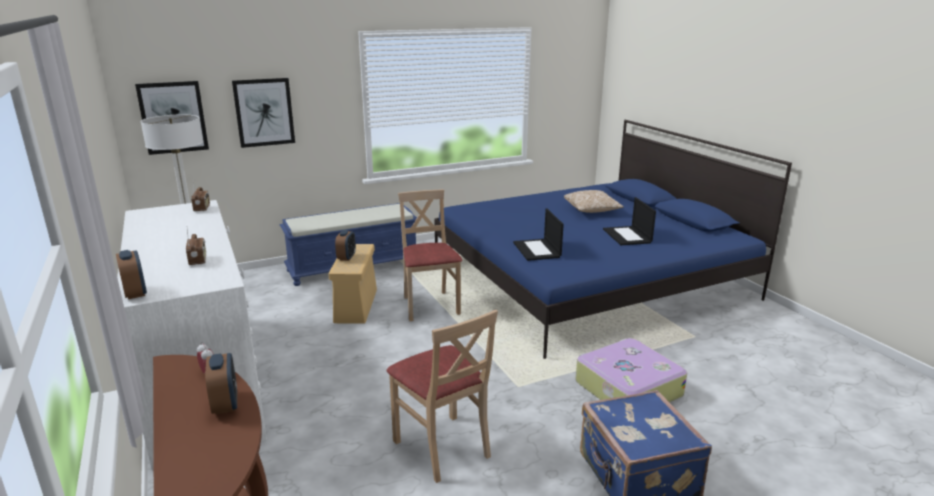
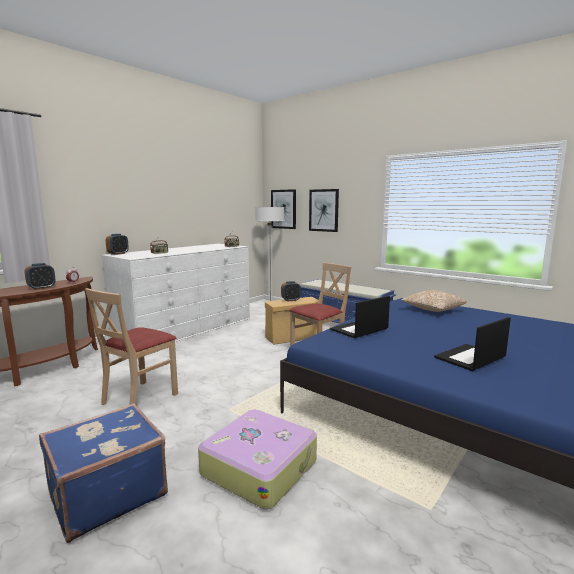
camera: 65 degrees right, 10 degrees down
(591, 210) = (513, 335): pillow -> pillow (432, 310)

